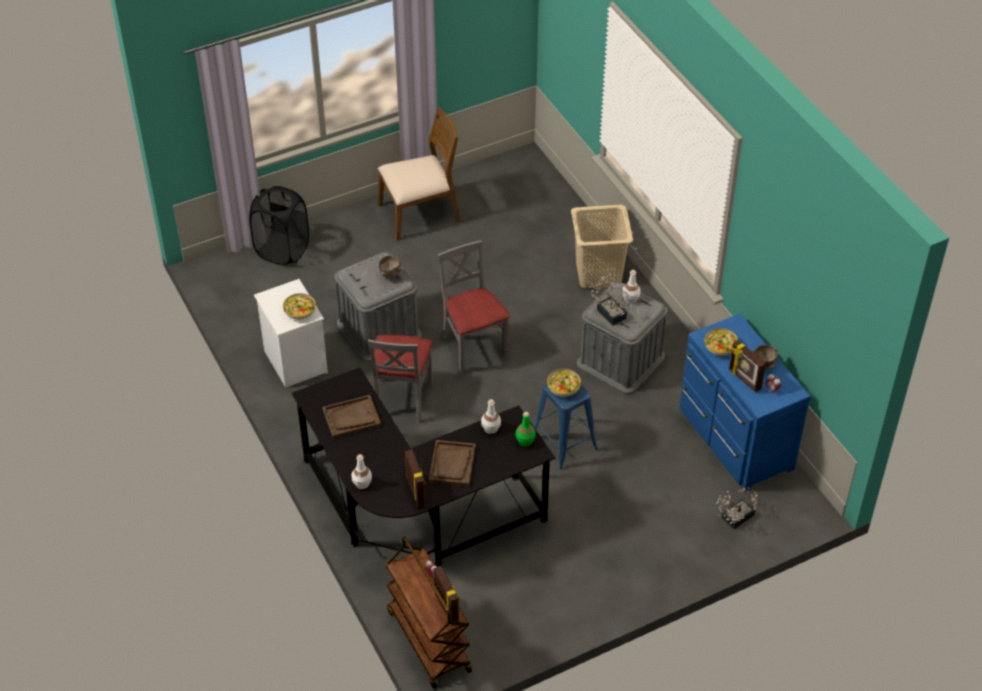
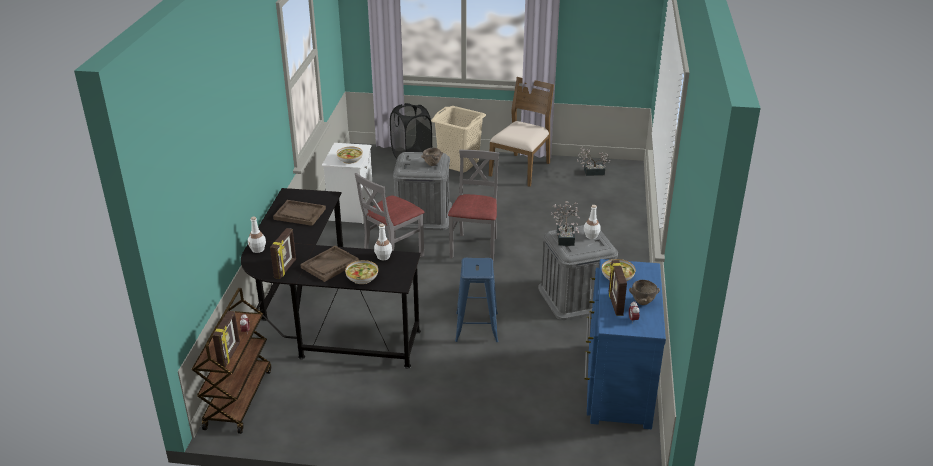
camera: 35 degrees right, 15 degrees down
(420, 213) = (521, 169): brown chair -> brown chair turned 75 degrees counterclockwise
(525, 441) = (398, 274): green bottle -> none
(563, 388) = (476, 264): bowl -> bowl (362, 278)
(599, 274) = (614, 243): beige laundry basket -> beige laundry basket (459, 164)
(734, 518) = (561, 438): potted plant -> potted plant (591, 172)

